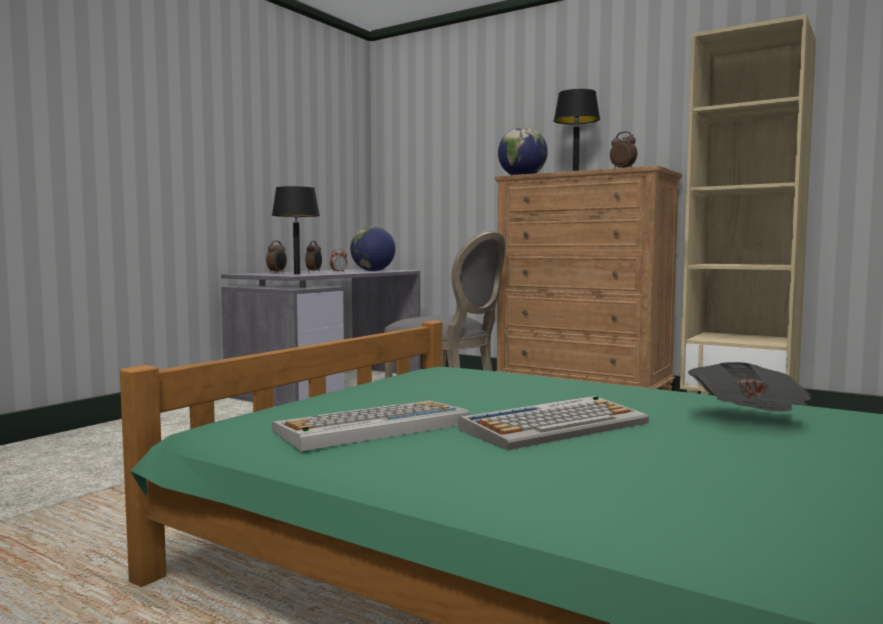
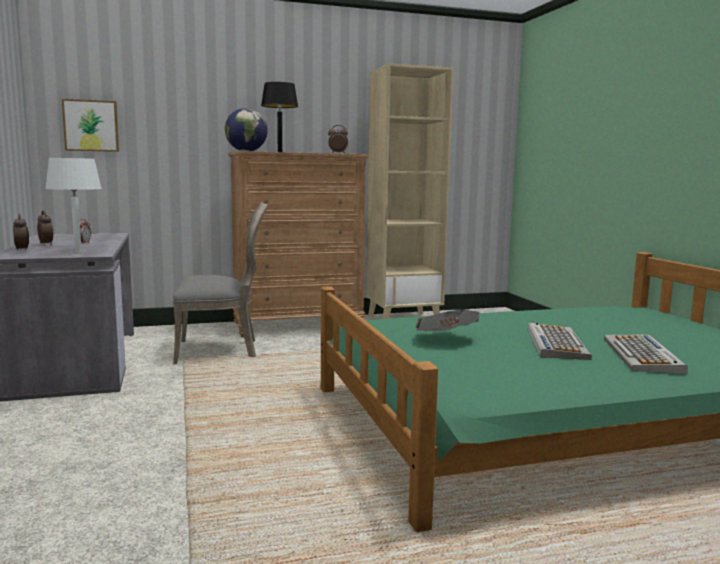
camera: 50 degrees left, 5 degrees up
(297, 274) = (78, 251): black table lamp -> white table lamp
(371, 427) = (511, 368): keyboard -> keyboard (643, 355)
(373, 271) = (98, 238): globe -> none
(413, 167) = (91, 126): none -> picture
(750, 419) = (584, 320): newspaper -> newspaper (445, 339)

